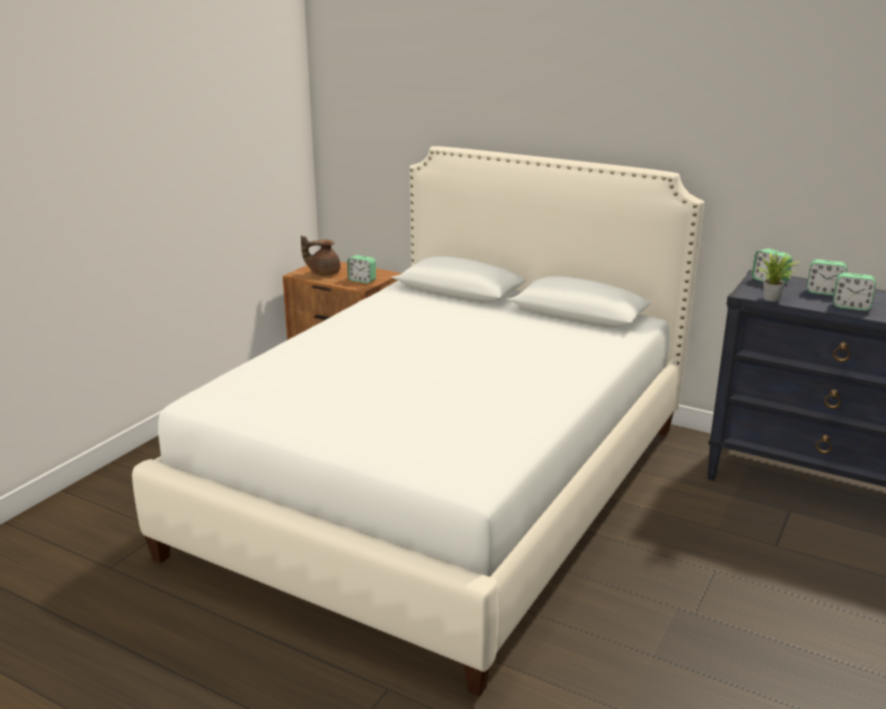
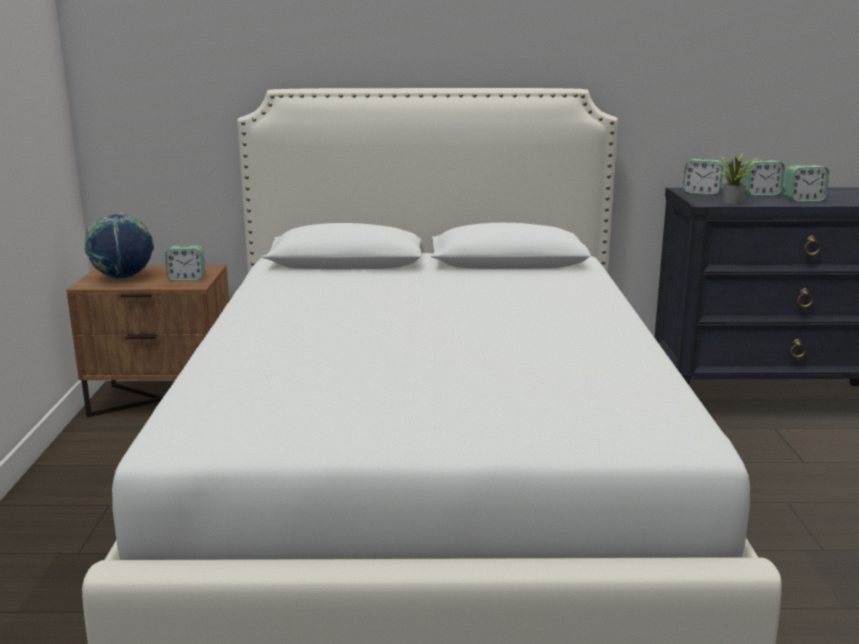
camera: 30 degrees left, 5 degrees down
(323, 273) = (123, 278): brown teapot -> globe

